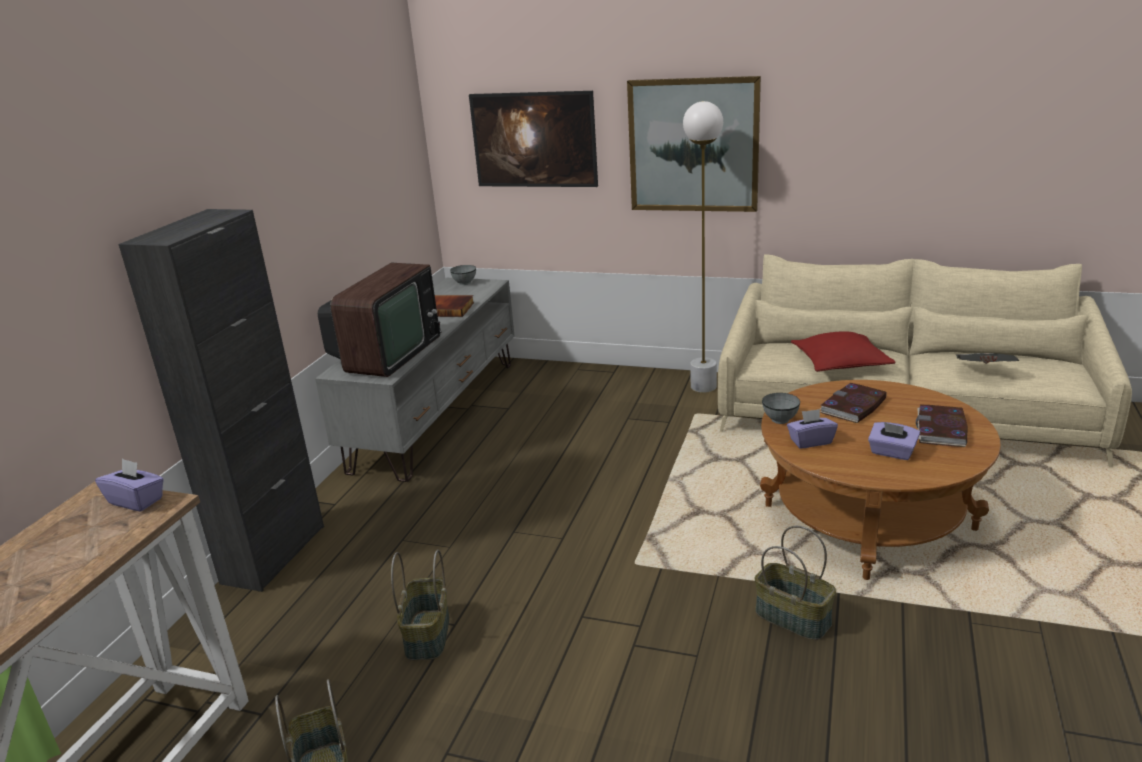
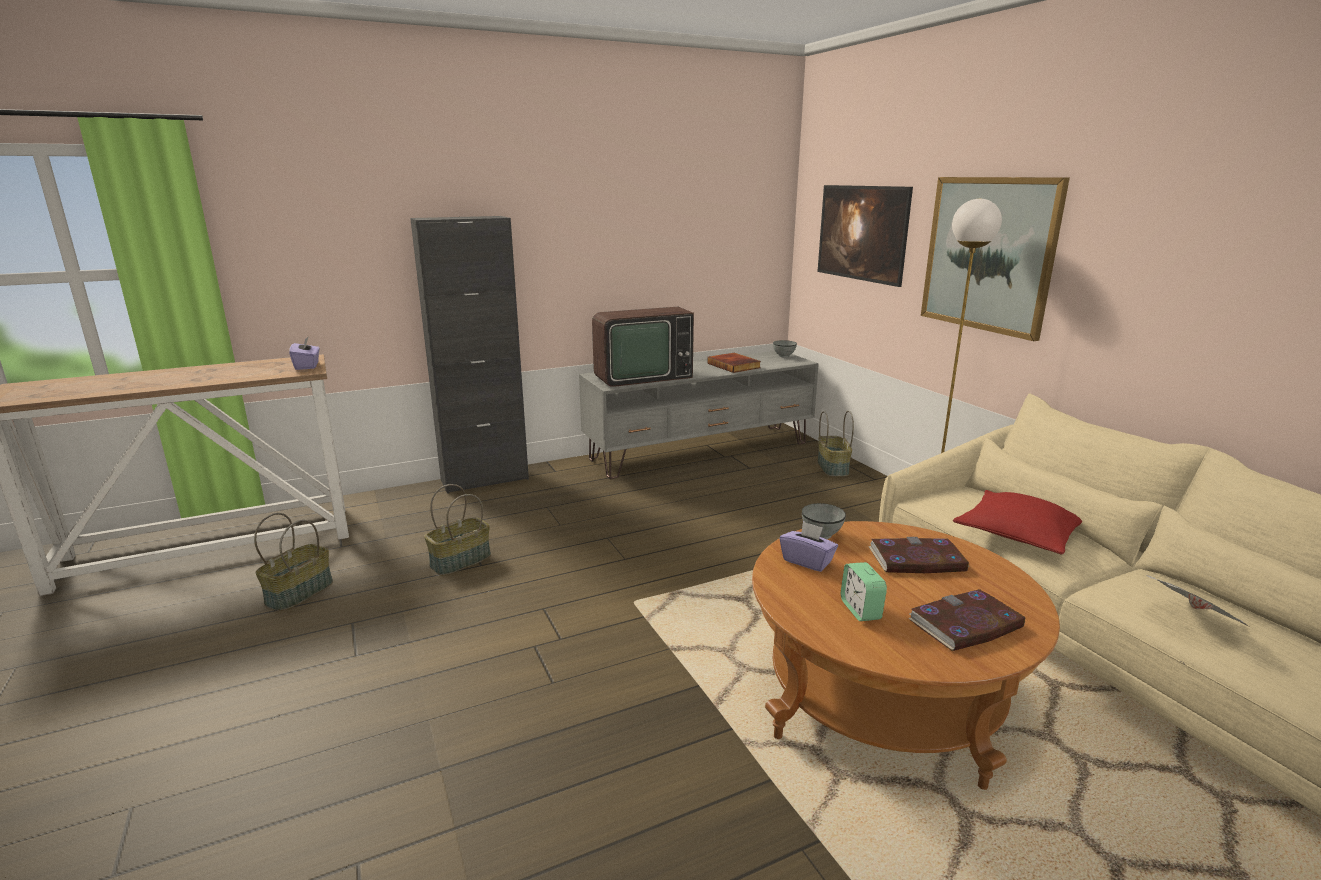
camera: 45 degrees right, 5 degrees down
(794, 618) = (662, 715): basket -> basket (833, 468)
(892, 453) = (860, 610): purple tissue box -> alarm clock

